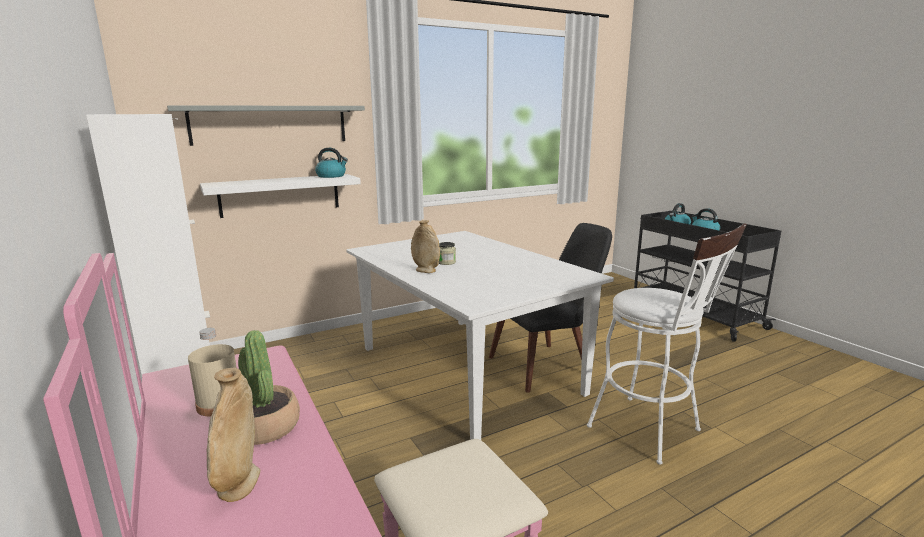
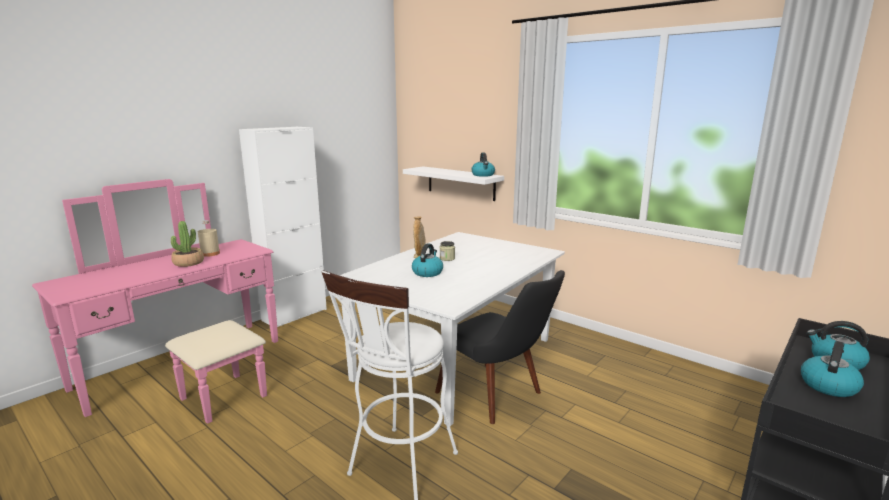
camera: 70 degrees right, 0 degrees up
(239, 484) = (149, 268): beige vase -> none
(270, 124) = (460, 131): grey shelf -> none
(487, 273) = (427, 272): none -> kettle

